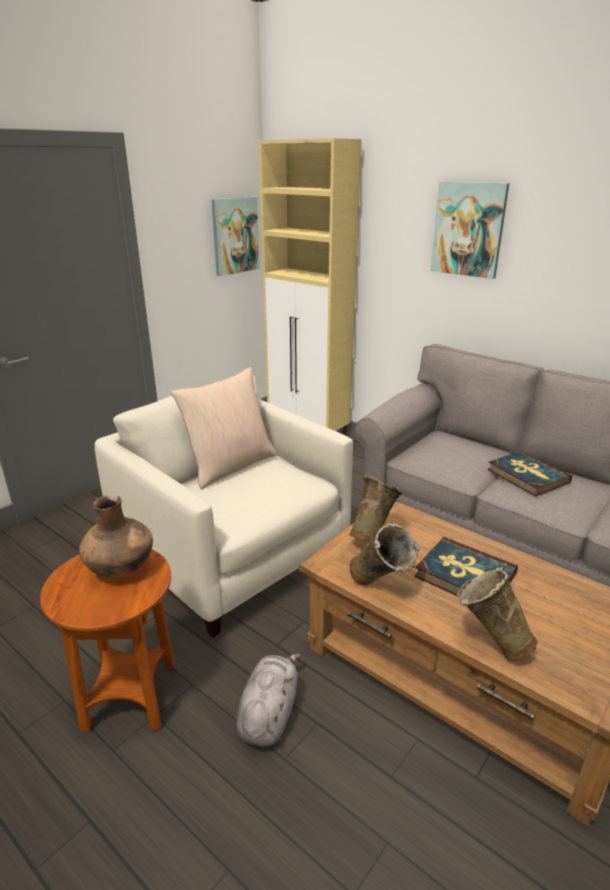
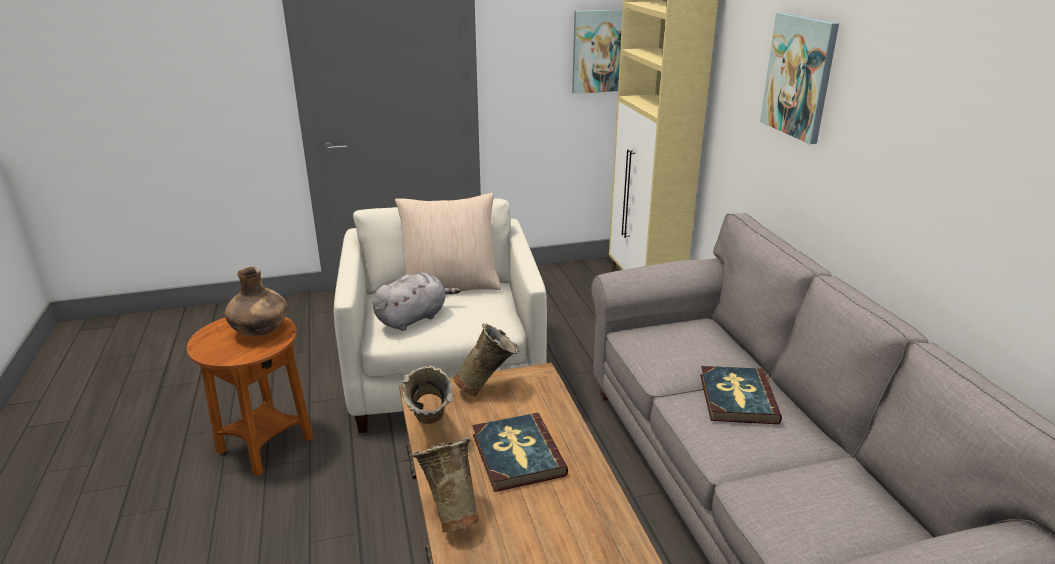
camera: 35 degrees right, 0 degrees up
(269, 713) = (335, 506): grey plush toy -> grey plush toy (414, 318)

